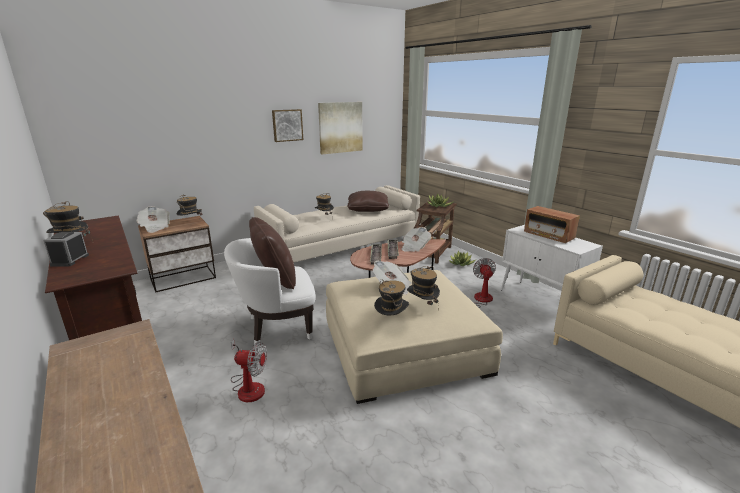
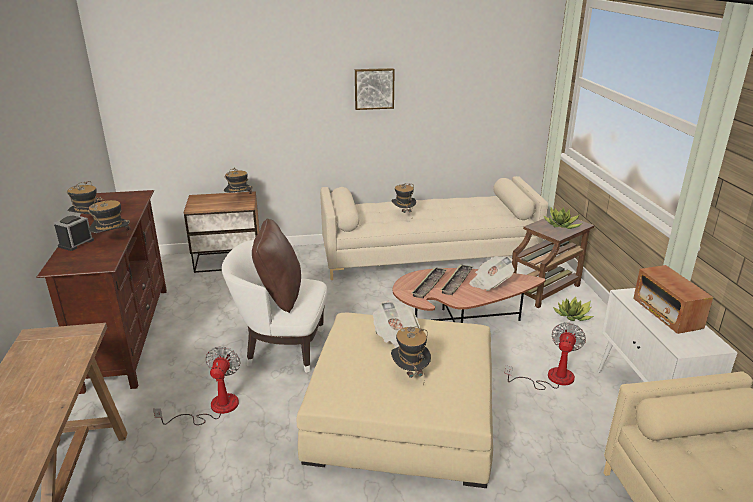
camera: 25 degrees right, 5 degrees up
(155, 227) = (202, 201): newspaper -> none
(248, 386) = (214, 408): fan -> fan turned 120 degrees counterclockwise
(340, 127) = (451, 93): picture -> none
(368, 209) = (471, 210): brown pillow -> none
(391, 321) = (357, 384): hat -> hat (112, 242)

